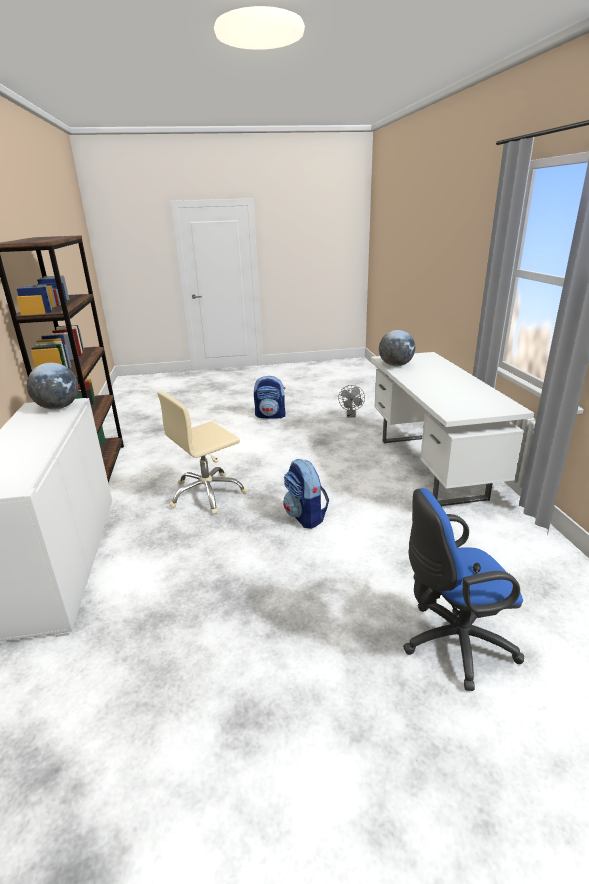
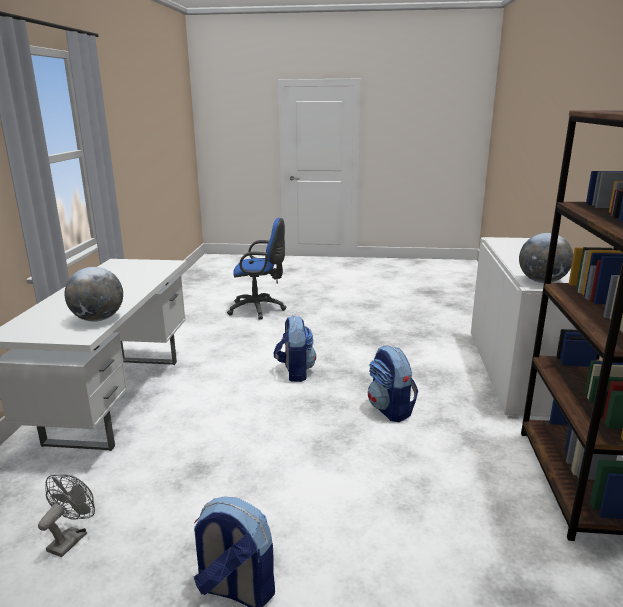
camera: 165 degrees left, 5 degrees down
(207, 494) = (390, 410): beige office chair -> backpack

